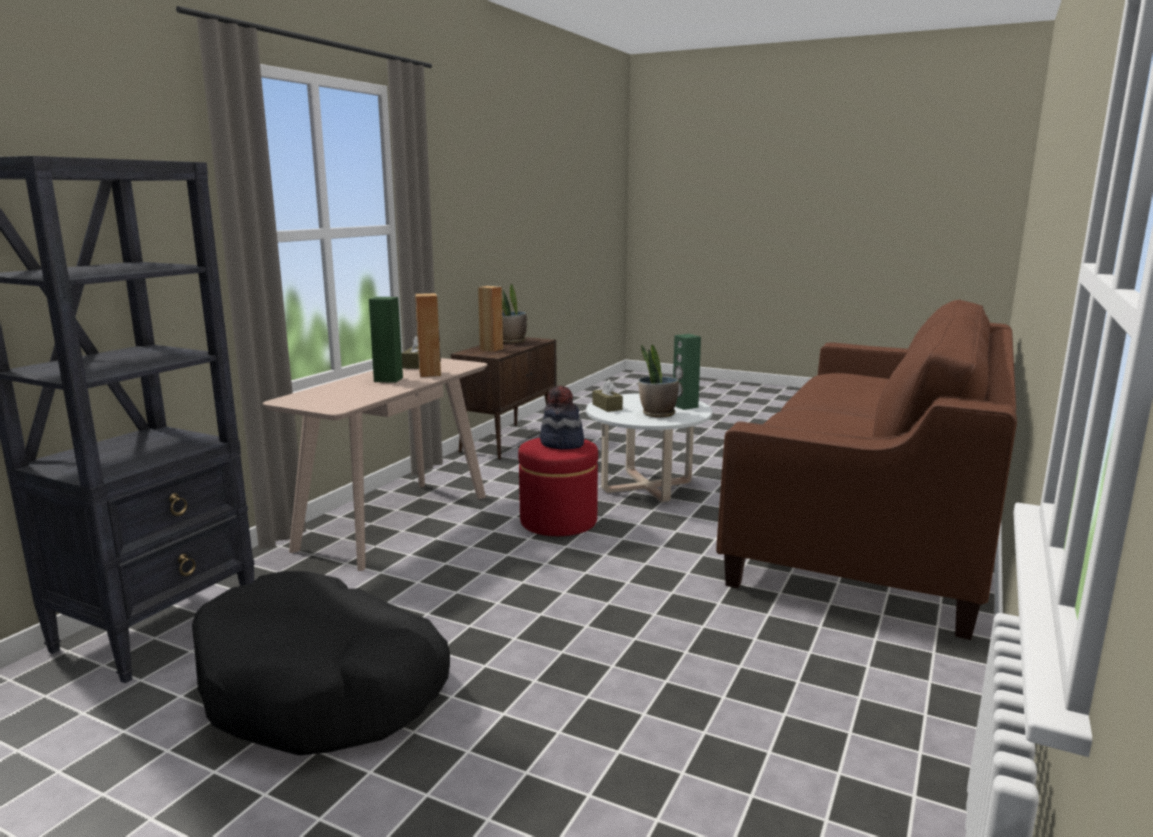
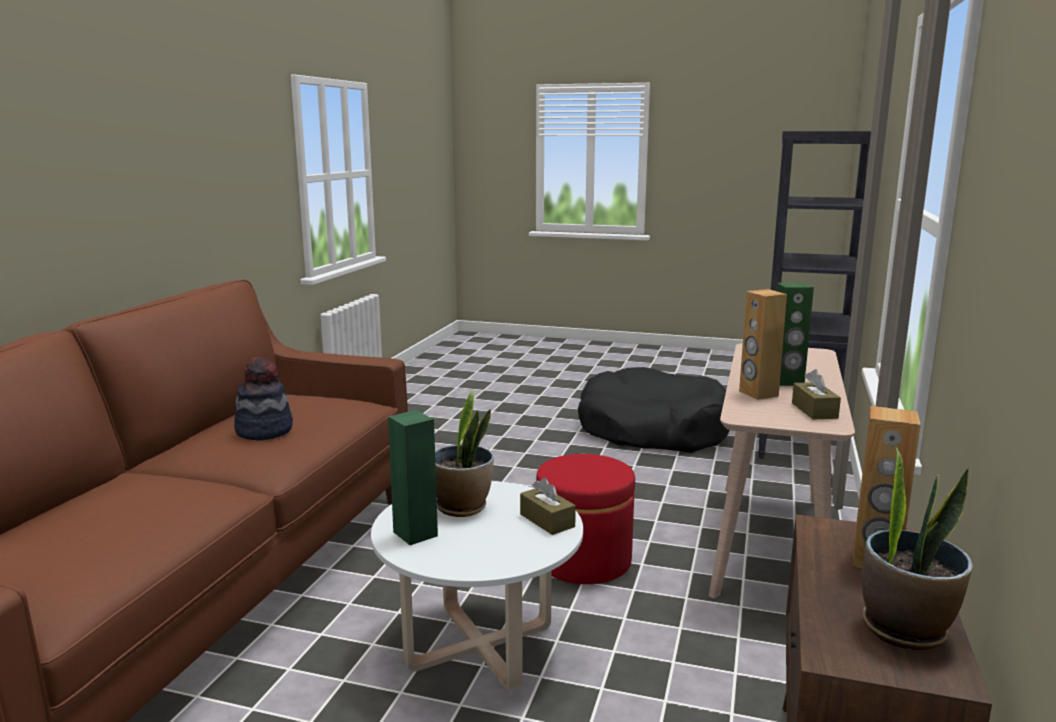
camera: 170 degrees right, 0 degrees up
(561, 444) = (583, 473): hat -> hat (264, 431)

